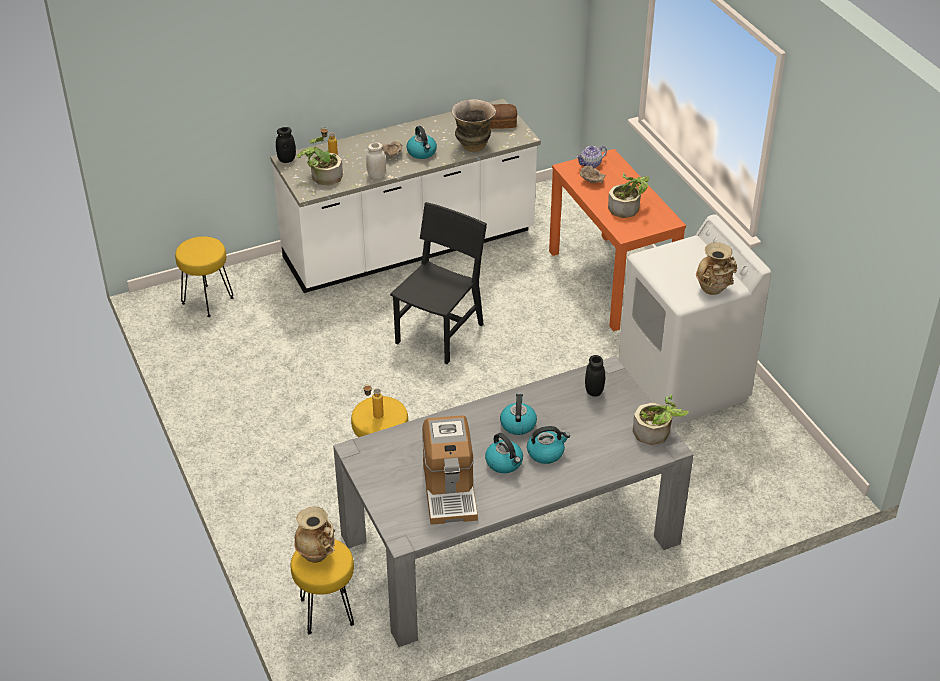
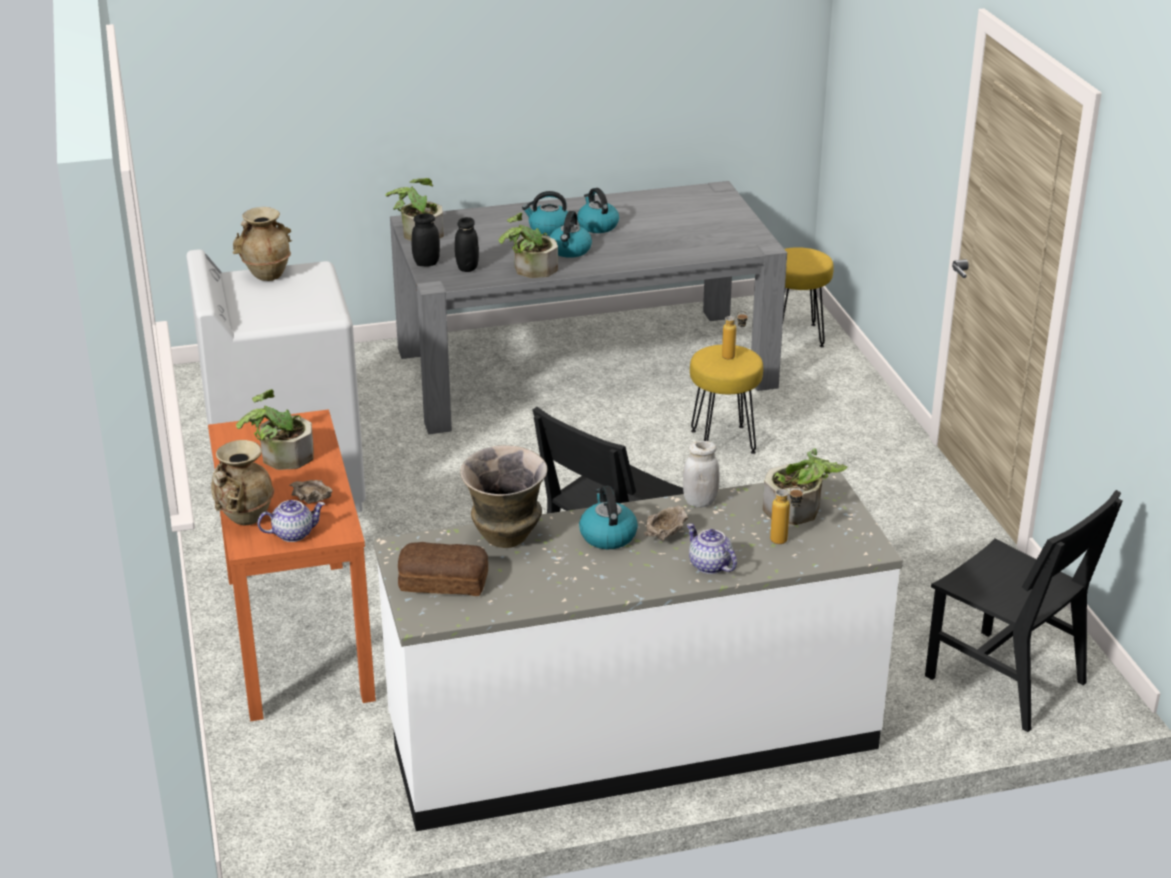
camera: 170 degrees left, 10 degrees down
(207, 300) = (1005, 680): yellow stool -> black chair
(286, 159) = (869, 548): black jar -> black jar (426, 263)
(317, 554) = (805, 262): beige vase -> beige vase (244, 518)
(368, 143) = (709, 565): none -> teapot
(449, 491) = (663, 213): coffee machine -> none
(543, 395) = (529, 269): none -> potted plant

